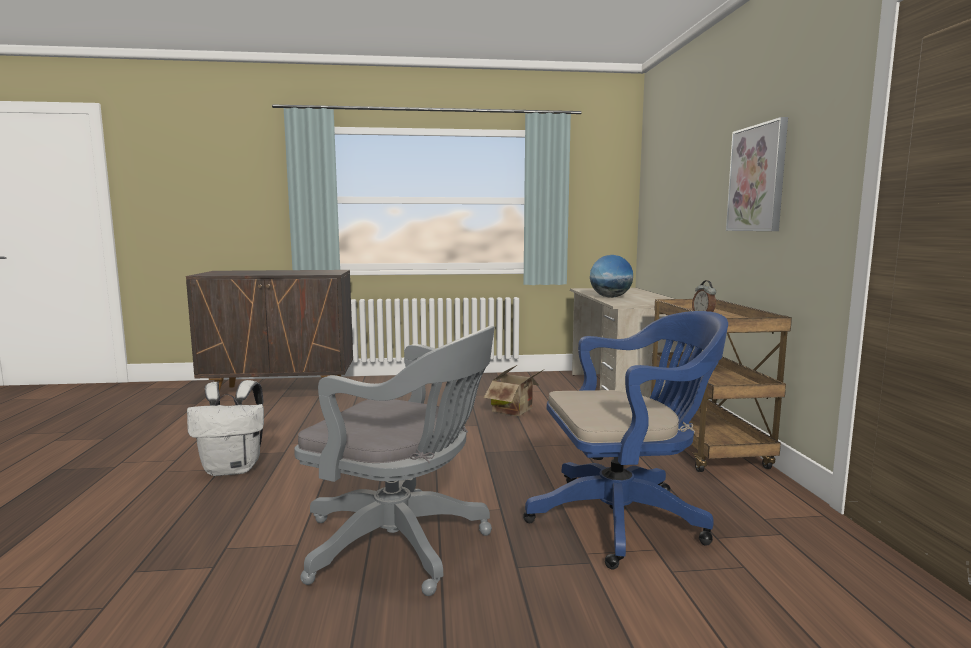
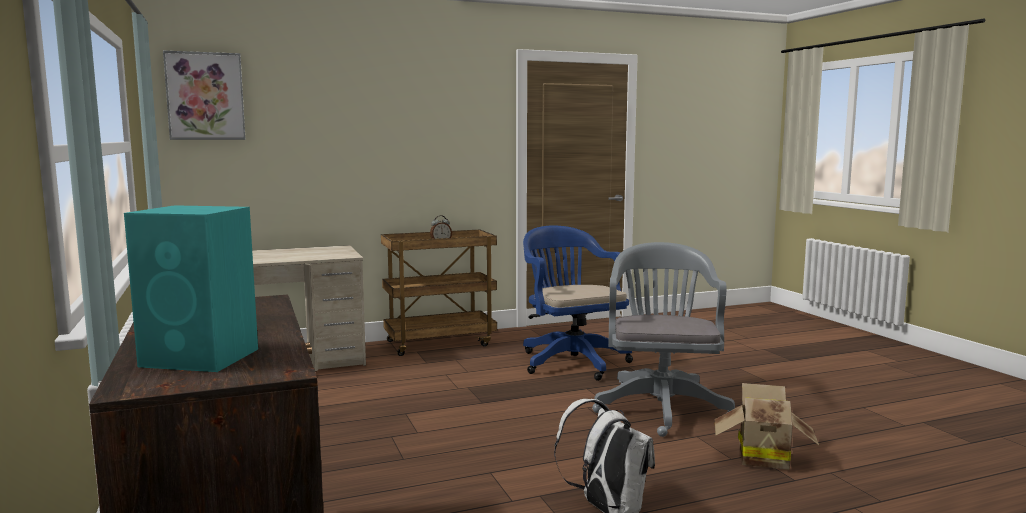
camera: 105 degrees left, 0 degrees up
(239, 272) = (202, 358): none -> turquoise speaker
(516, 411) = (351, 401): cardboard box -> cardboard box (761, 457)
(610, 297) = (290, 258): globe -> none
(757, 178) = (417, 138): picture -> picture (205, 96)

